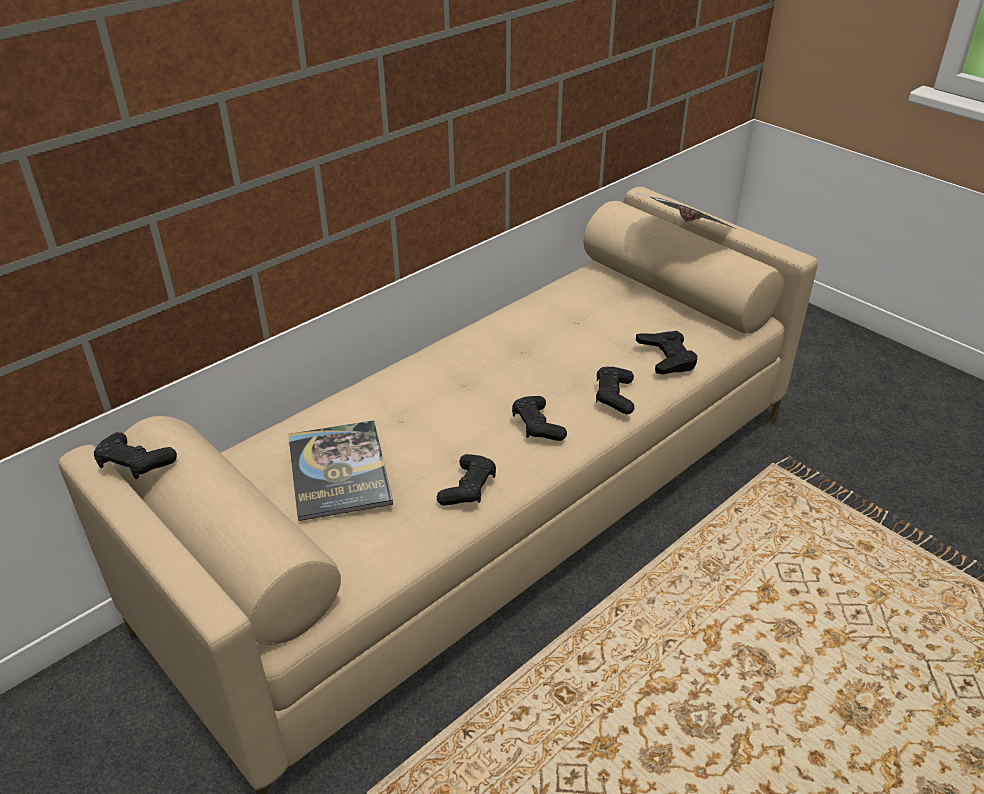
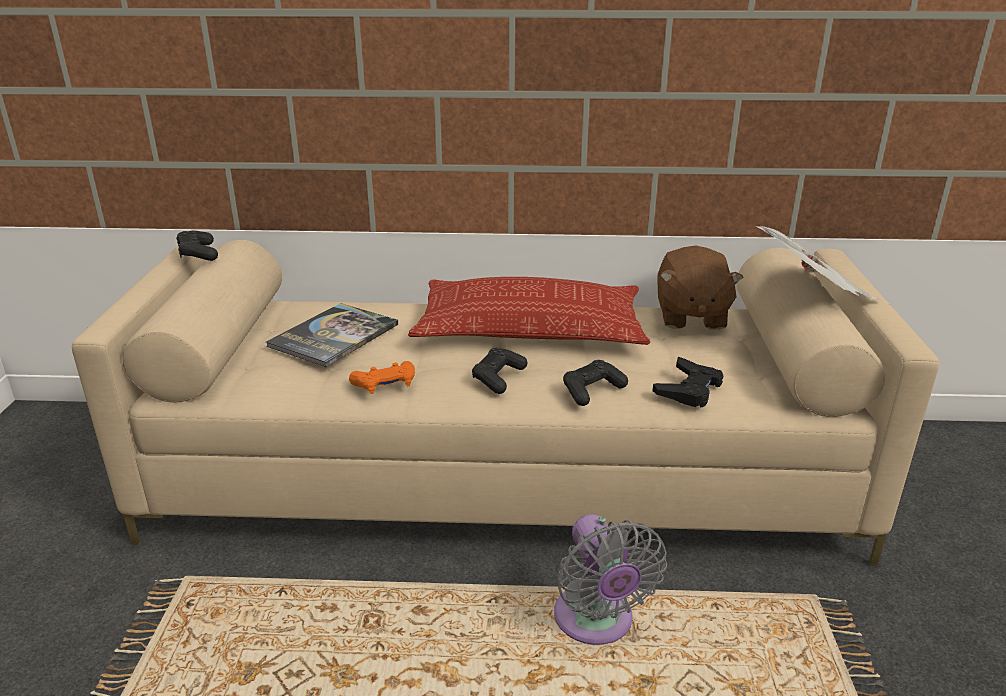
camera: 45 degrees right, 10 degrees down
(468, 488) = (385, 385): black game controller -> orange game controller
(483, 365) = (530, 328): none -> pillow
(572, 291) = (690, 316): none -> brown plush toy
(692, 575) = (596, 623): none -> grey fan

